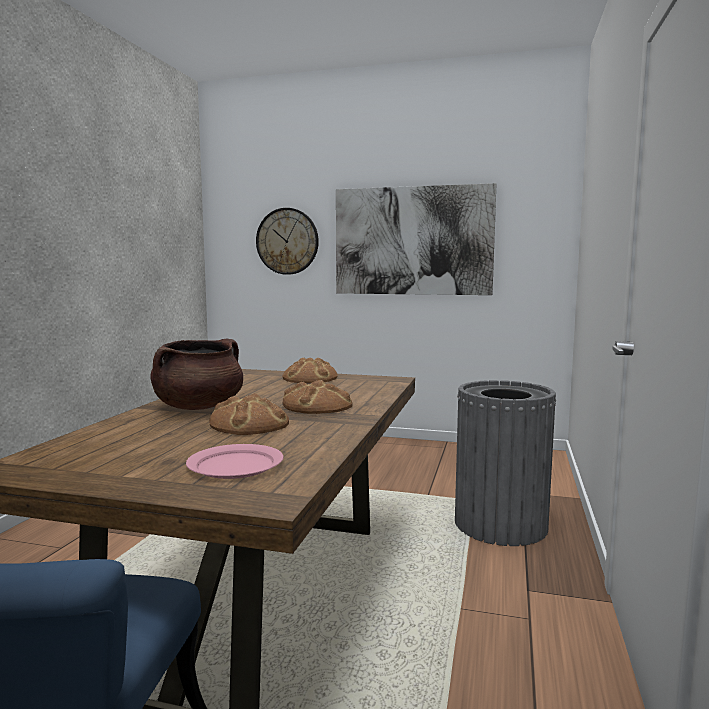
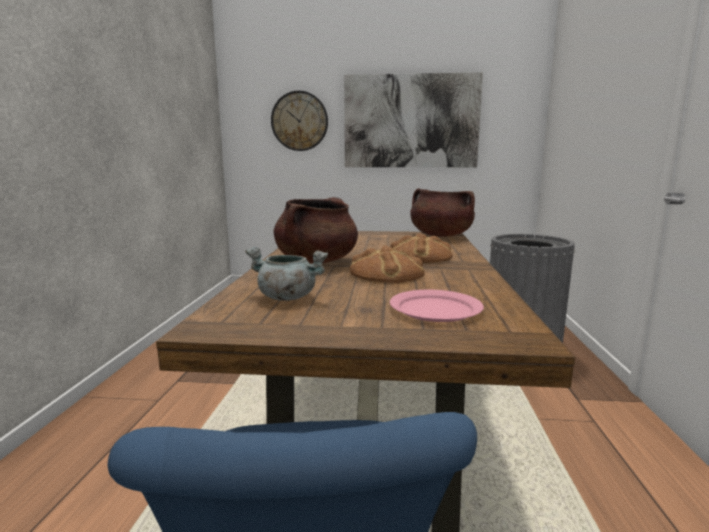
camera: 10 degrees left, 5 degrees up
(112, 445) = (286, 297): none -> grey cooking pot
(310, 378) = (375, 235): bread -> none
(381, 381) = (440, 235): none -> brown cooking pot

